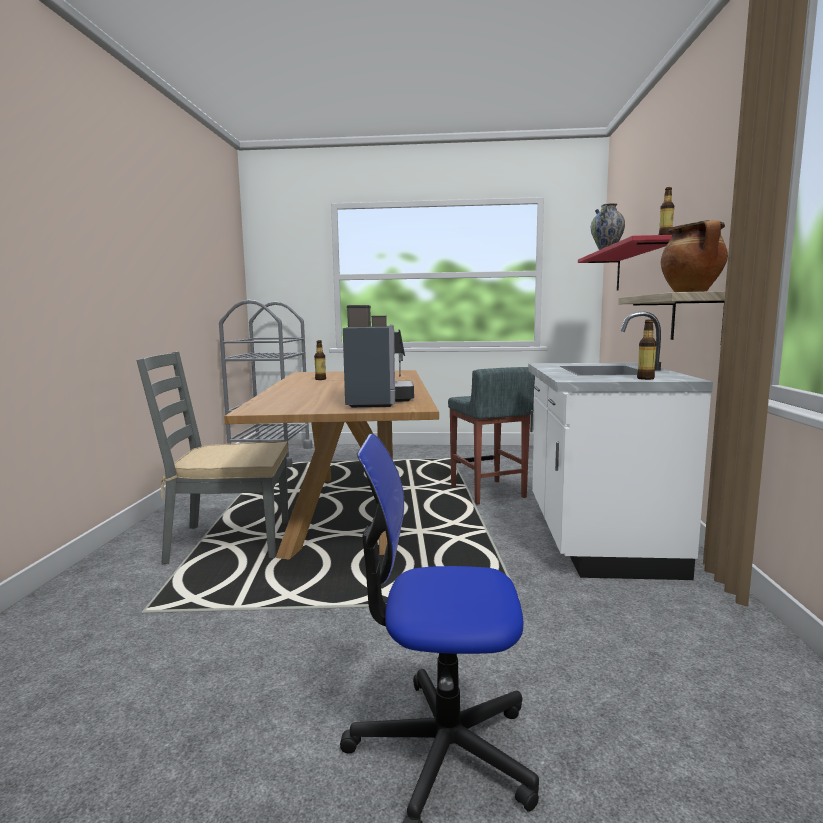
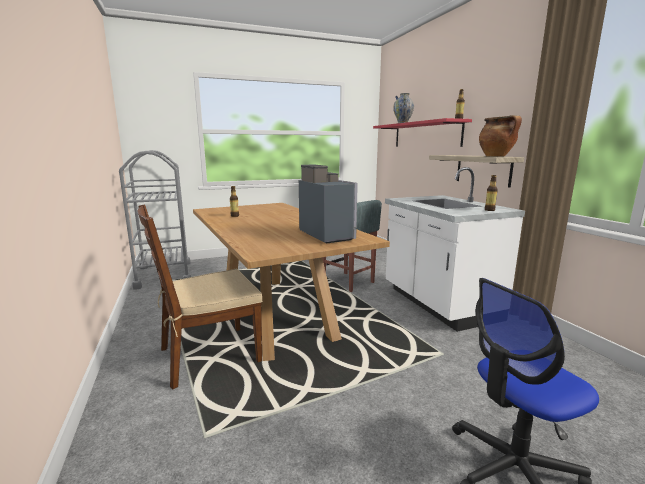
camera: 25 degrees left, 5 degrees up
(228, 541) = (209, 355): grey chair -> brown chair

